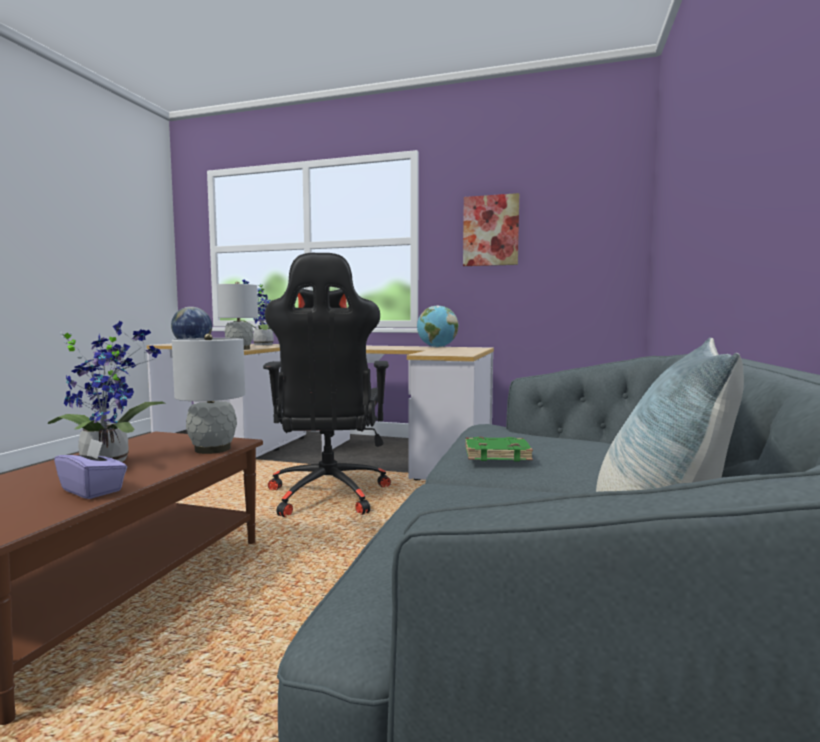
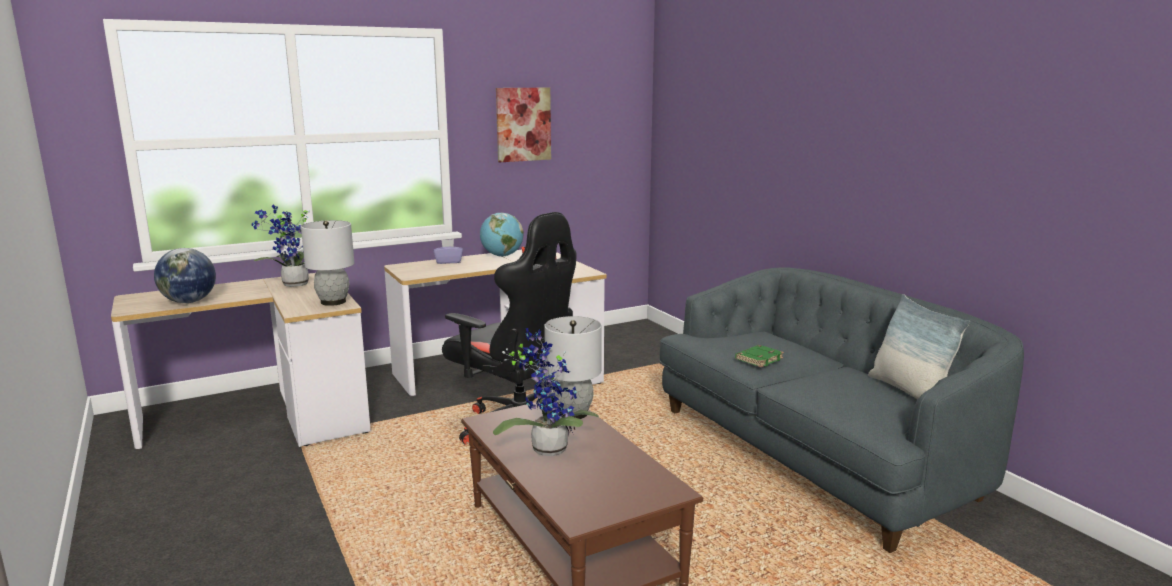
camera: 45 degrees left, 10 degrees up
(93, 490) = (625, 462): purple tissue box -> purple tissue box (448, 262)

